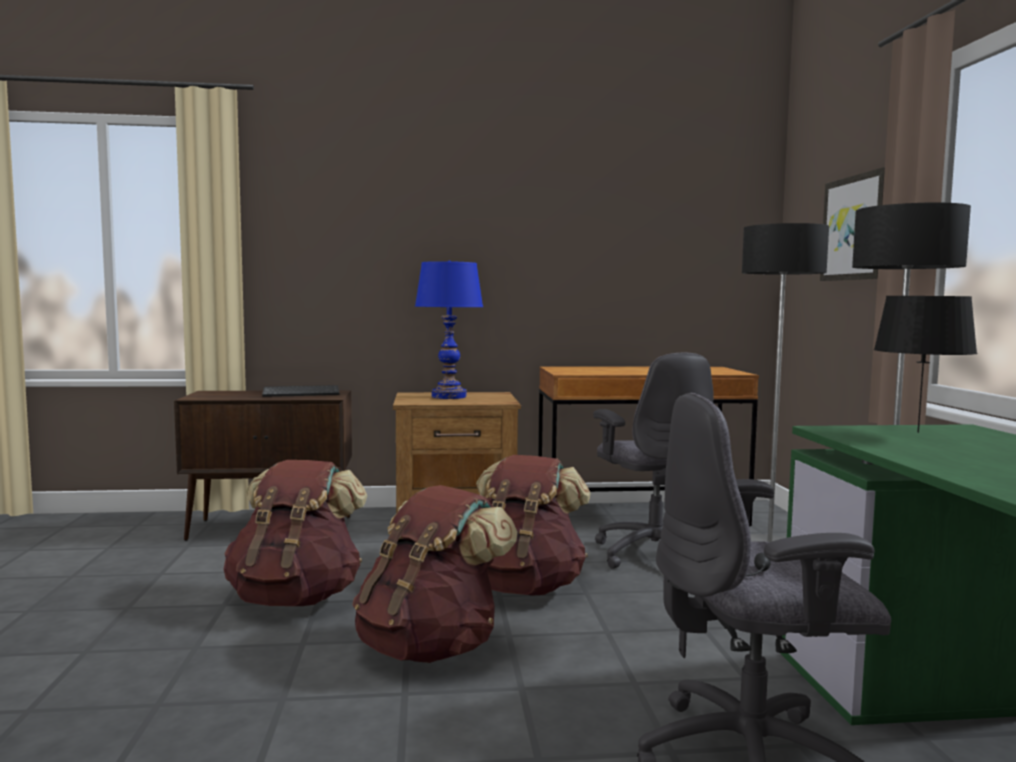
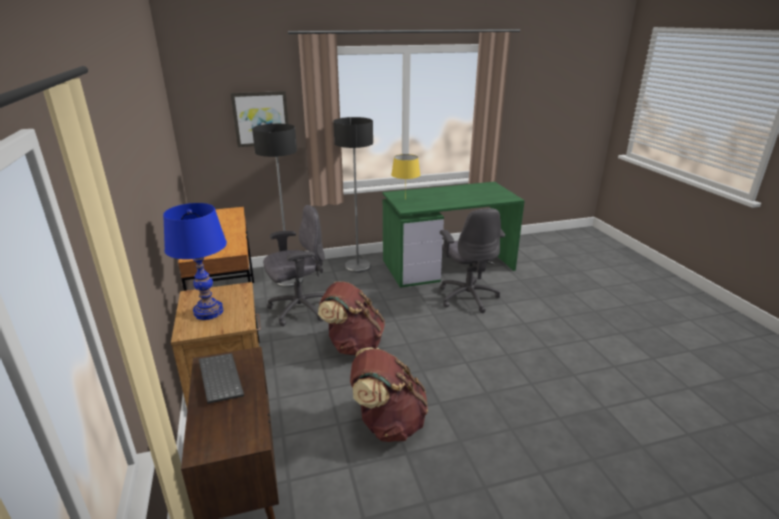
camera: 100 degrees left, 20 degrees up
(431, 647) = (426, 362): brown backpack -> none
(916, 432) = (405, 199): black table lamp -> yellow table lamp

